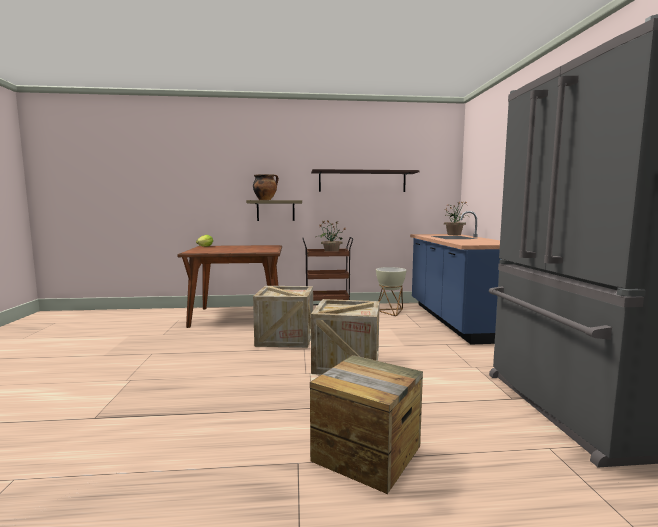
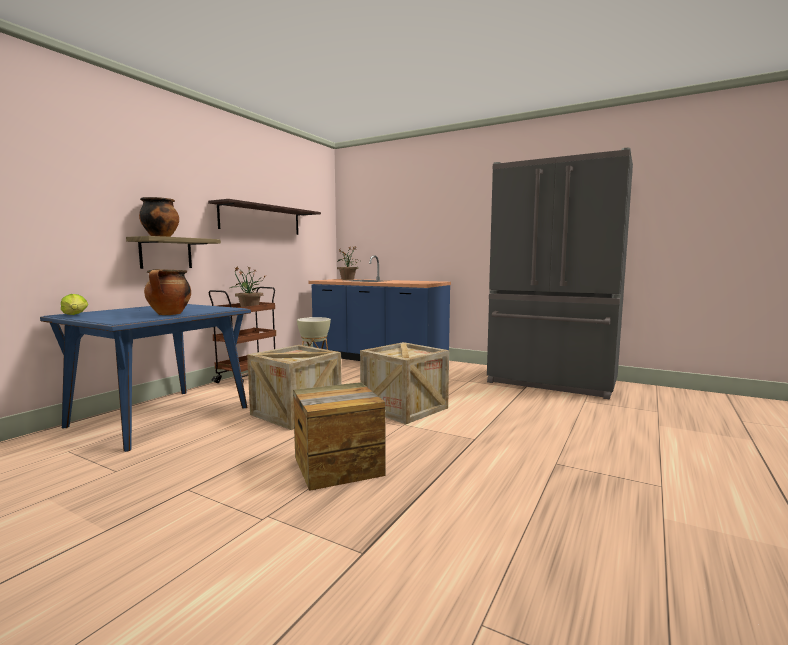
camera: 55 degrees left, 0 degrees up
(226, 251) = (169, 314): none -> cooking pot
(238, 316) = (161, 416): brown dining table -> blue dining table
(367, 453) = (559, 440): crate -> crate (338, 466)

